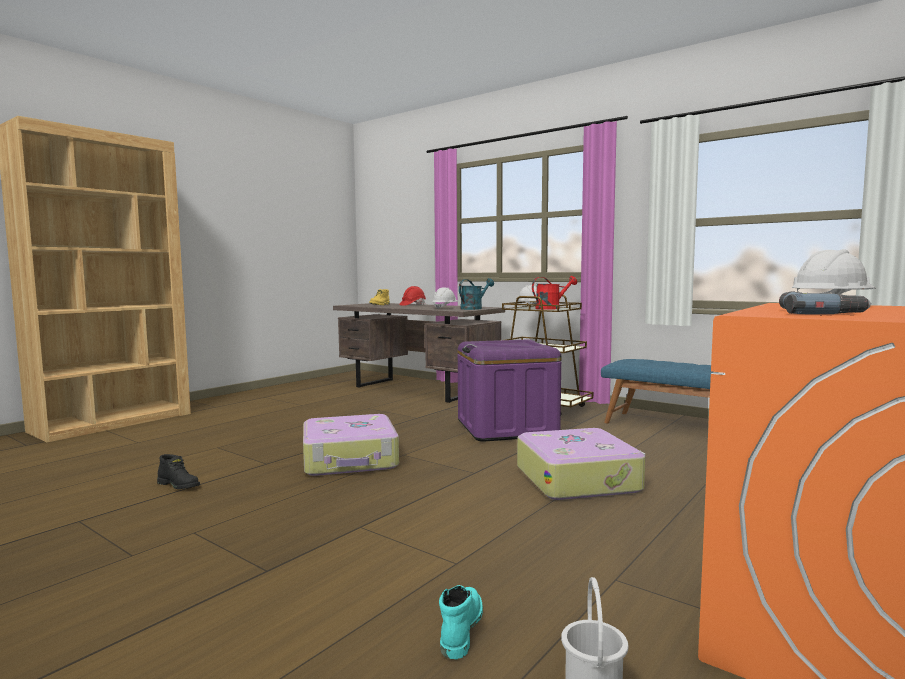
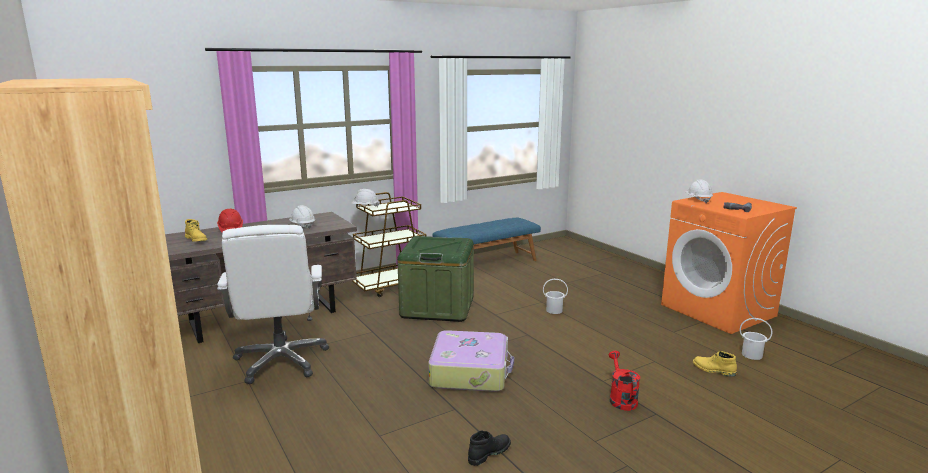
camera: 70 degrees left, 10 degrees up
(338, 406) = (281, 361): none -> white office chair
(459, 629) = (713, 370): turquoise boot -> yellow boot
(474, 308) = (329, 220): turquoise watering can -> none
(506, 428) = (437, 307): purple storage box -> green storage box
(551, 308) = (394, 206): red watering can -> red watering can (621, 398)
(578, 479) = (554, 310): suitcase -> white bucket

